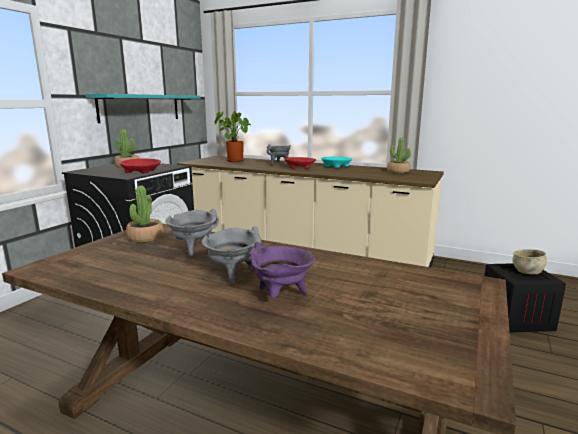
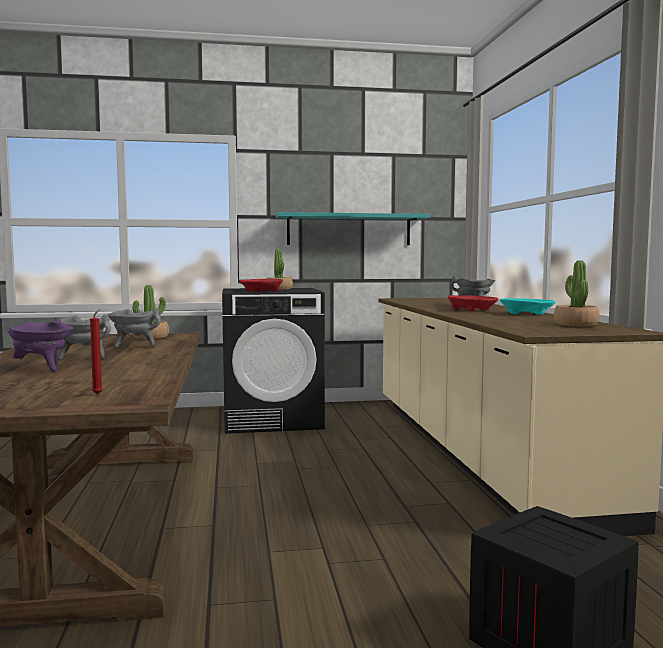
camera: 55 degrees right, 10 degrees down
(233, 161) = (441, 301): potted plant -> none
(433, 290) = (98, 394): none -> red candle
(527, 271) = (566, 538): beige bowl -> none

